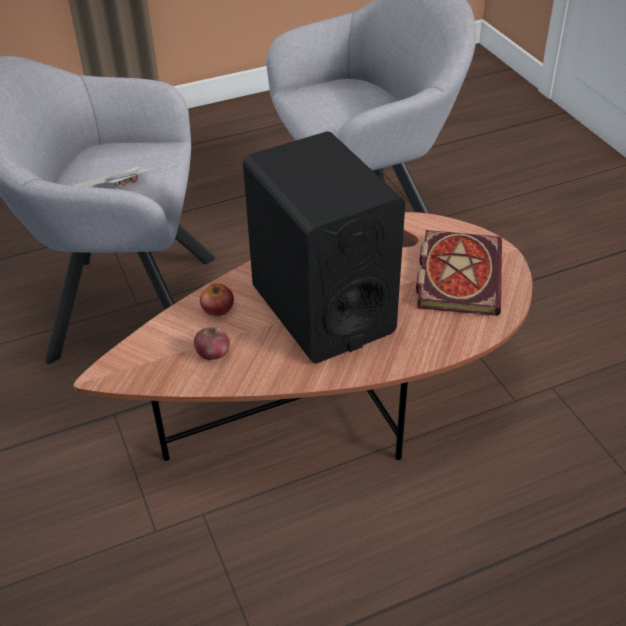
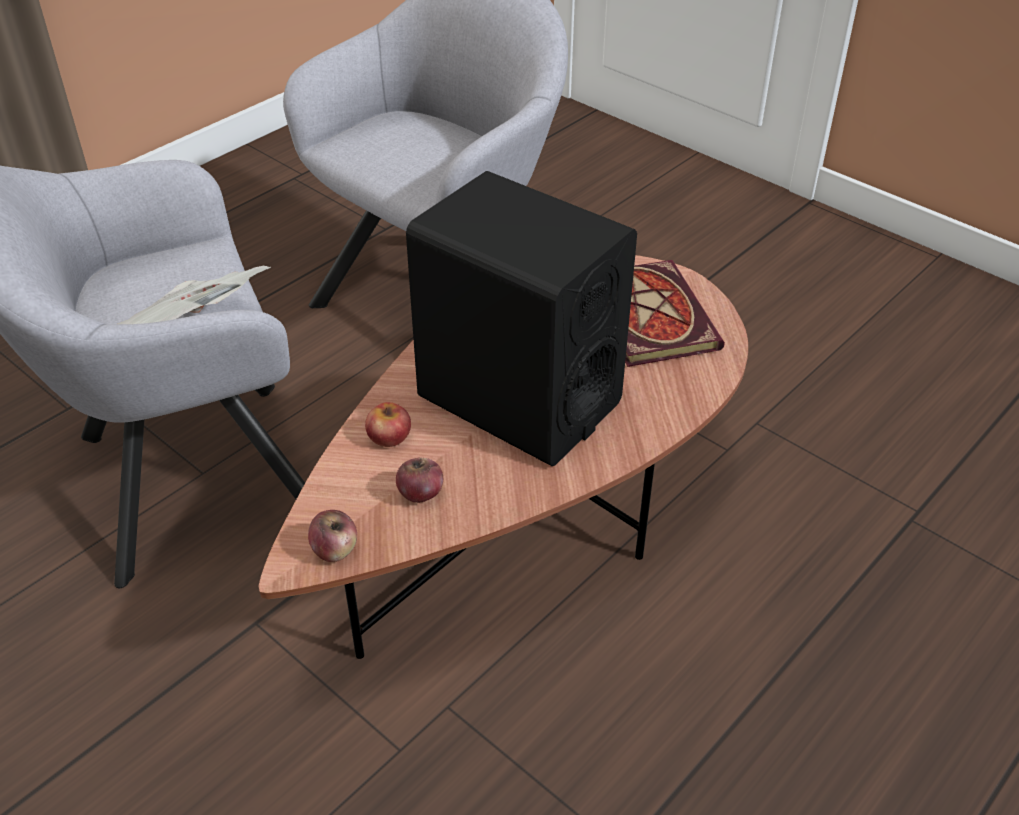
camera: 25 degrees left, 0 degrees up
(135, 374) = (335, 550): none -> apple

